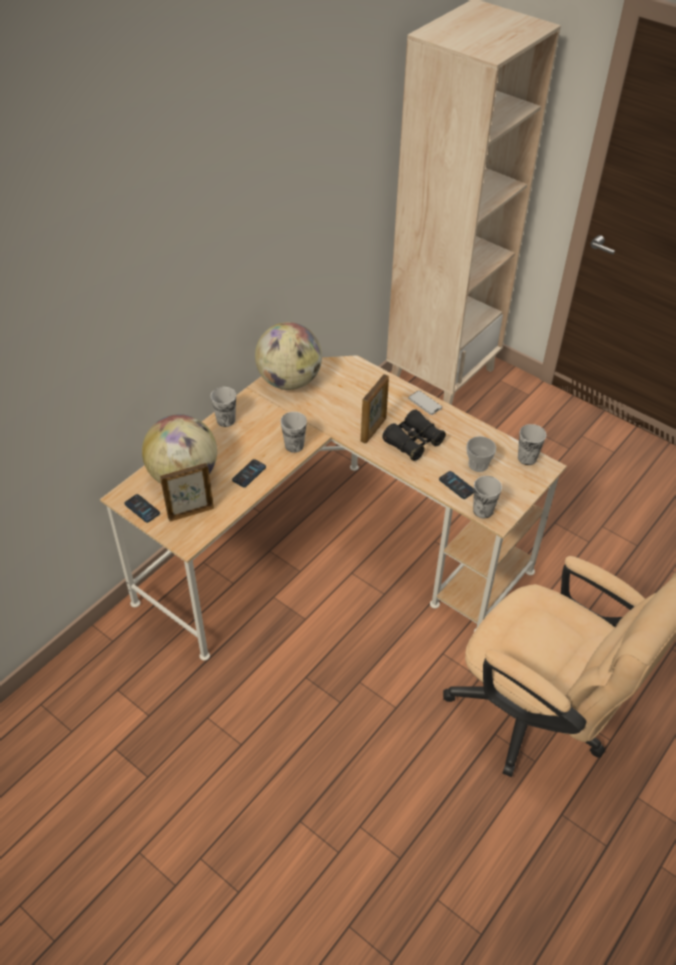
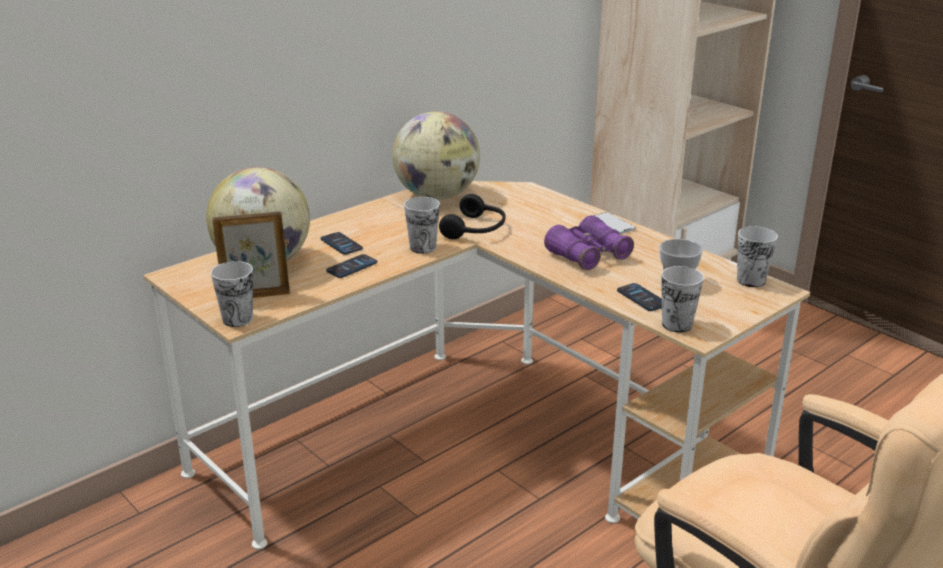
camera: 10 degrees right, 20 degrees down
(142, 509) = (193, 287): phone -> phone (341, 244)
(226, 420) = (341, 221): cup -> cup (237, 319)
(328, 420) = (476, 230): none -> black headphones
(373, 430) = (536, 242): picture frame -> none
(413, 442) = (588, 255): black binoculars -> purple binoculars

